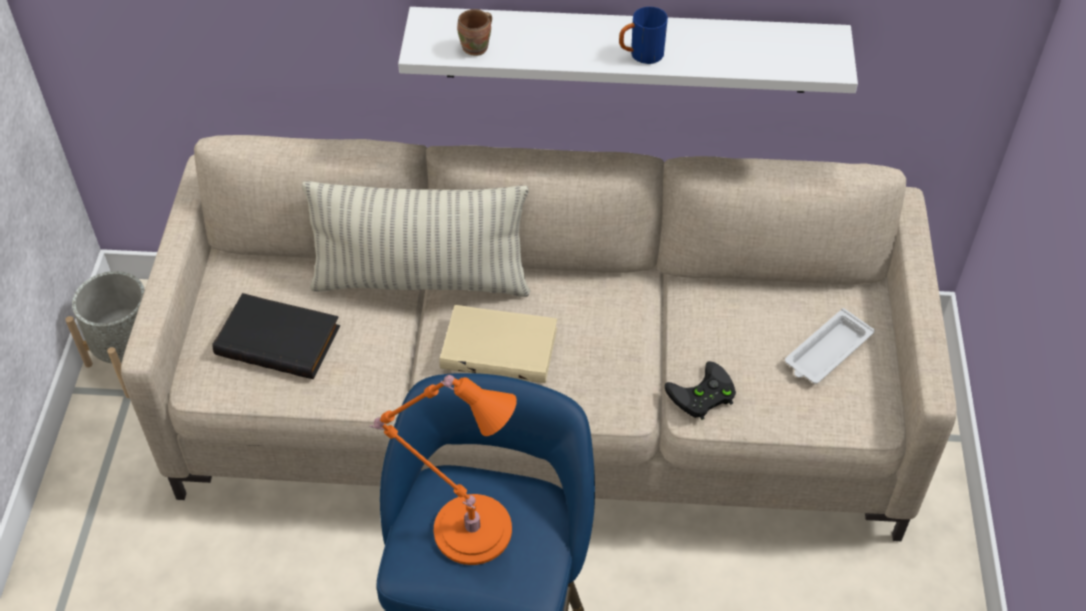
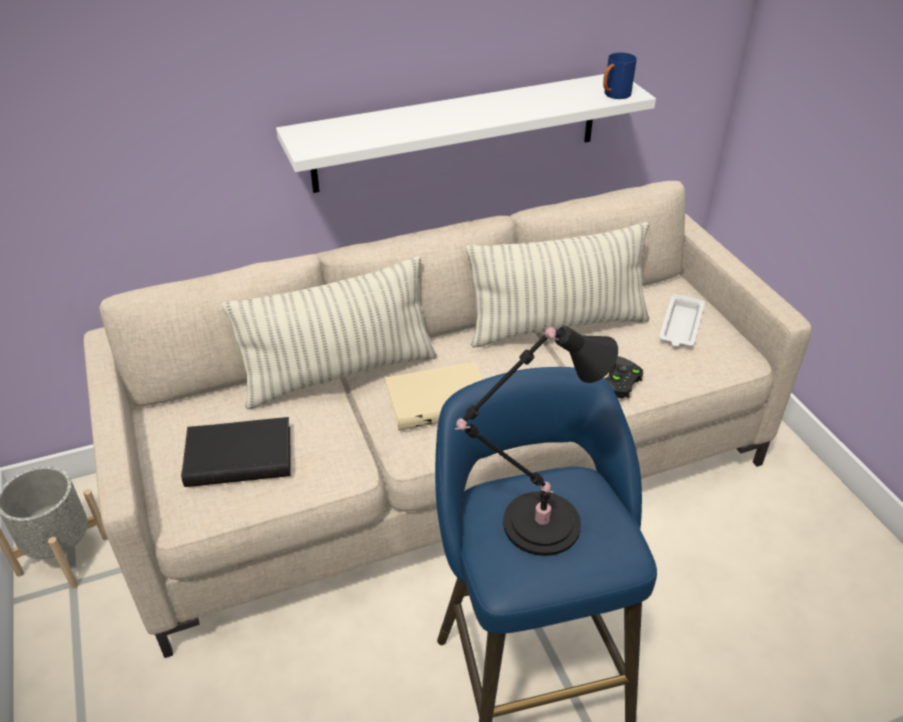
camera: 25 degrees left, 10 degrees down
(466, 527) = (534, 524): orange table lamp -> black table lamp
(477, 48) = (355, 138): brown mug -> none
(640, 55) = (488, 116): blue mug -> blue mug (614, 96)
(685, 301) = (557, 326): none -> pillow

